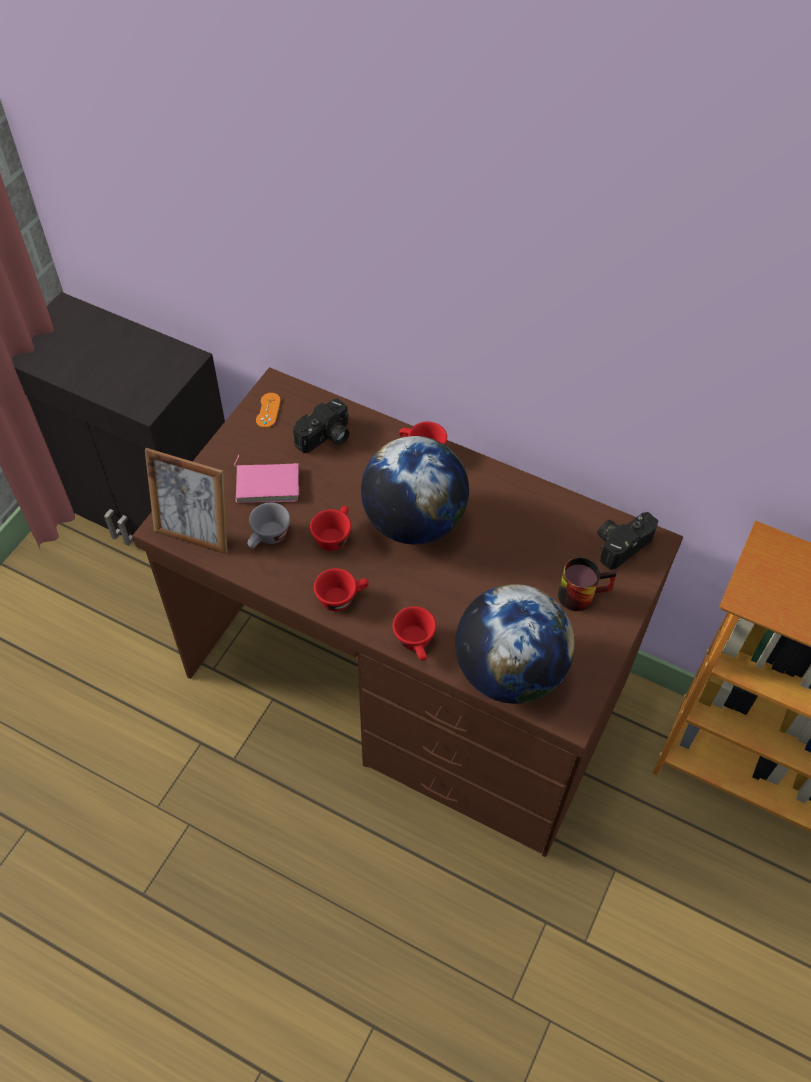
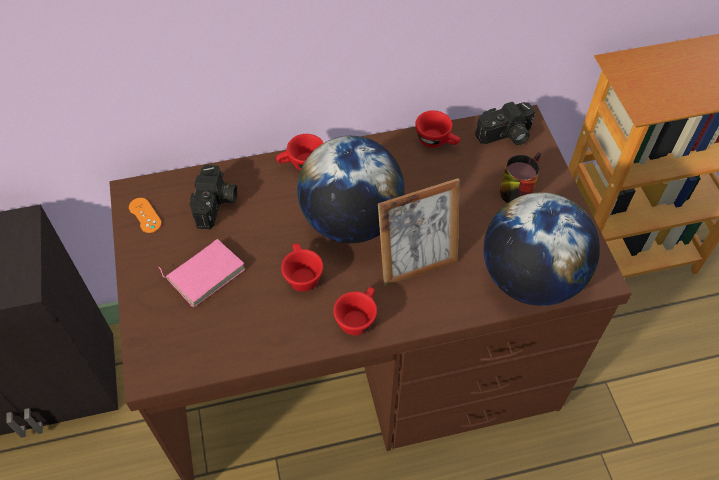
camera: 40 degrees left, 0 degrees up
(195, 534) = (183, 358): picture frame -> picture frame (416, 264)
(268, 538) = (250, 315): grey cup -> none
(416, 643) = (448, 309): red cup -> red cup (437, 141)
(621, 543) = (505, 136): camera -> camera turned 120 degrees counterclockwise

